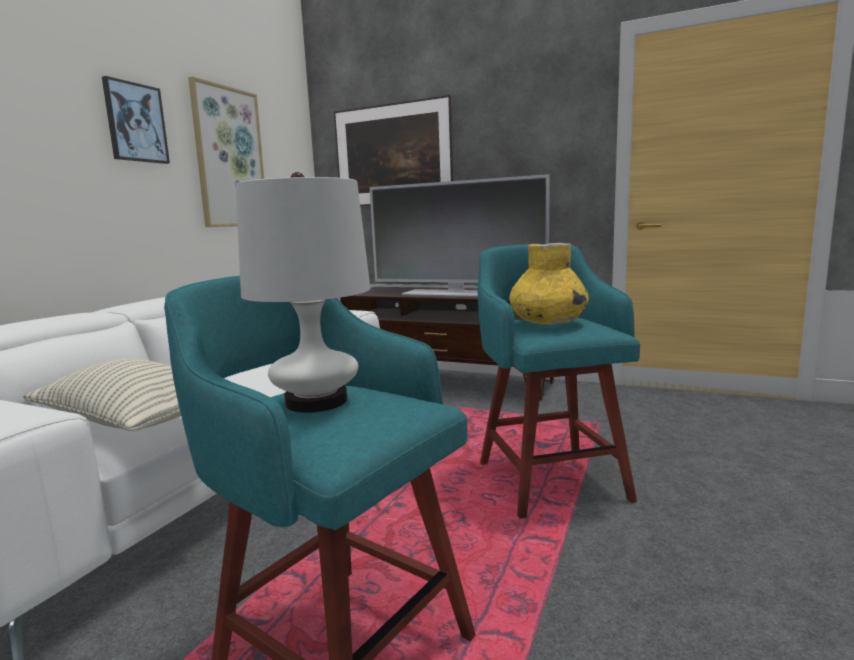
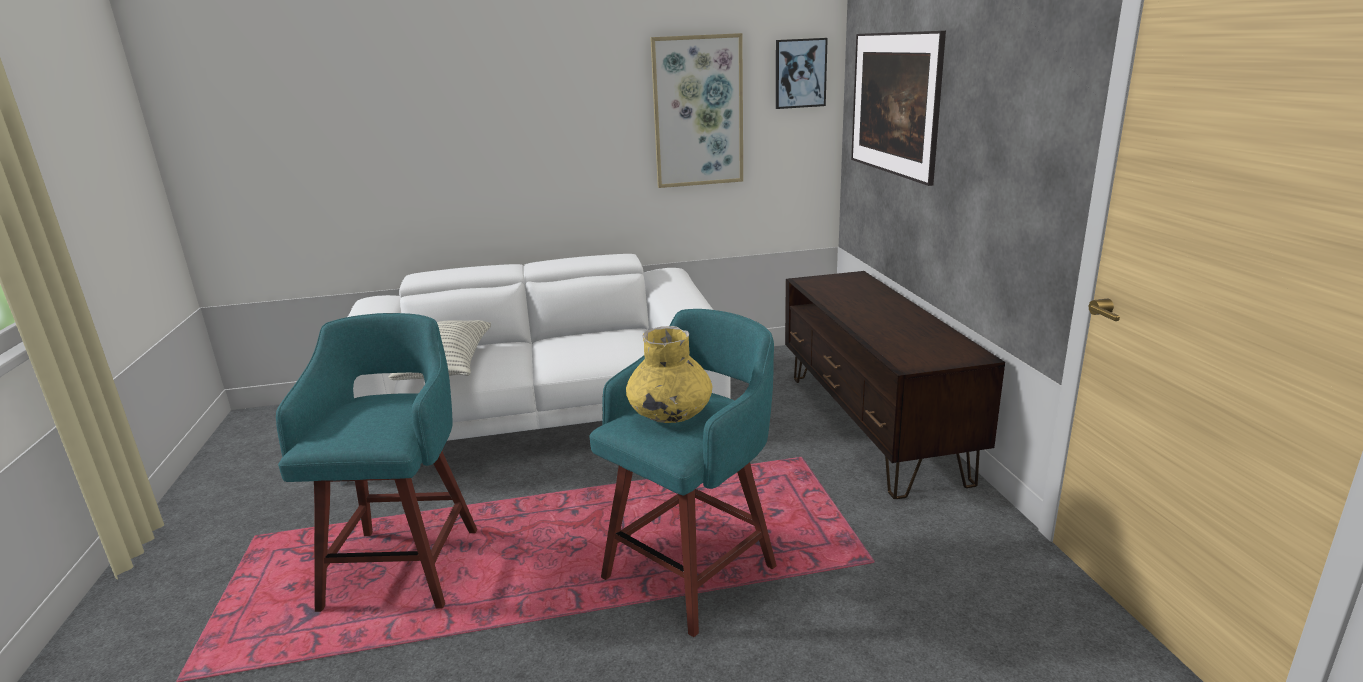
camera: 55 degrees right, 10 degrees up
(135, 123) = (587, 96): picture -> picture (800, 73)
(316, 401) = (372, 410): white table lamp -> none
(455, 293) = (874, 318): television -> none

